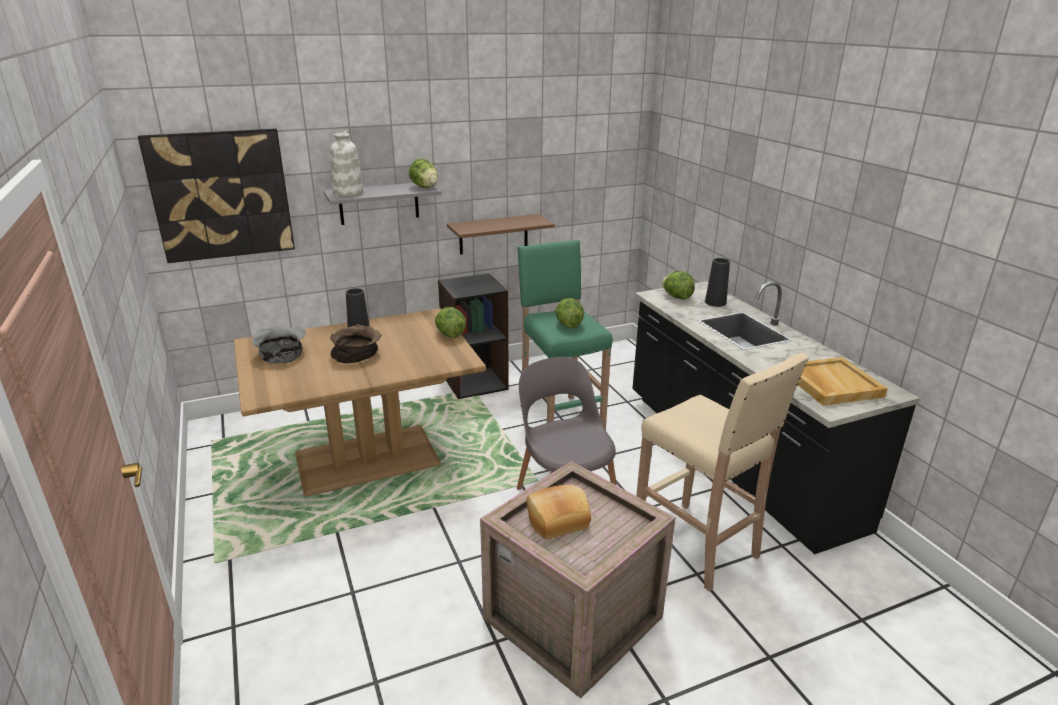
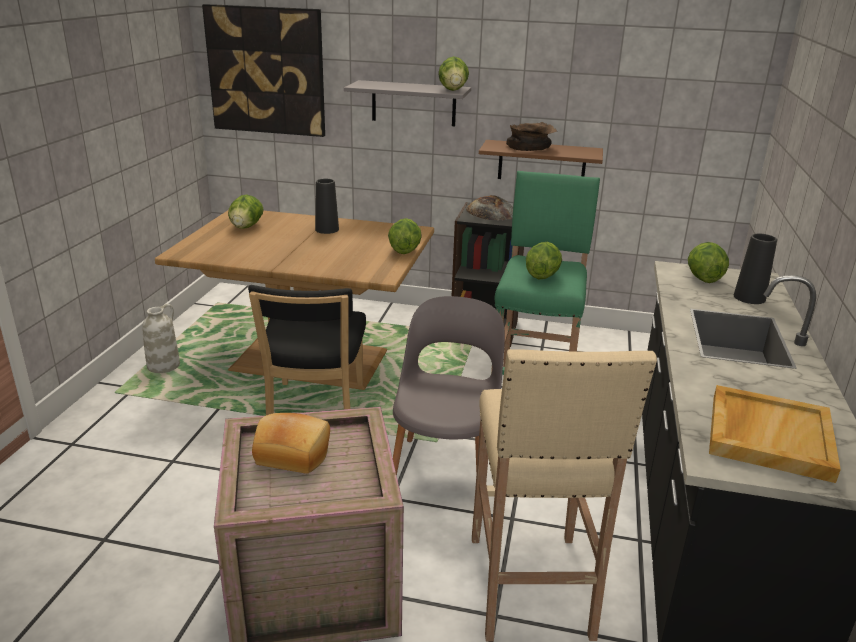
camera: 35 degrees right, 0 degrees up
(282, 354) = (246, 227): grey bowl -> lettuce
(348, 193) = (371, 84): white vase -> white vase (164, 365)
(357, 354) = (300, 243): brown bowl -> brown bowl (530, 147)
(422, 498) = (314, 411): none -> black chair
(470, 284) = (491, 212): none -> bread

